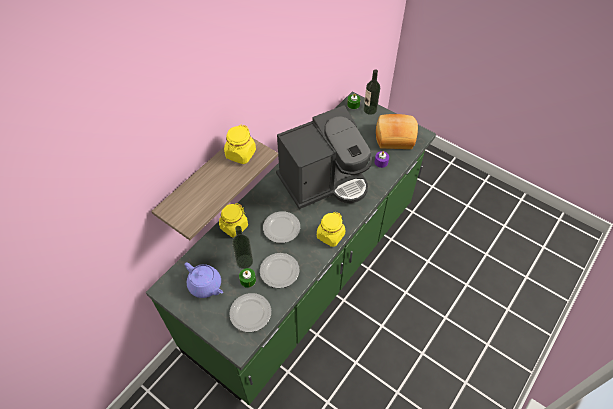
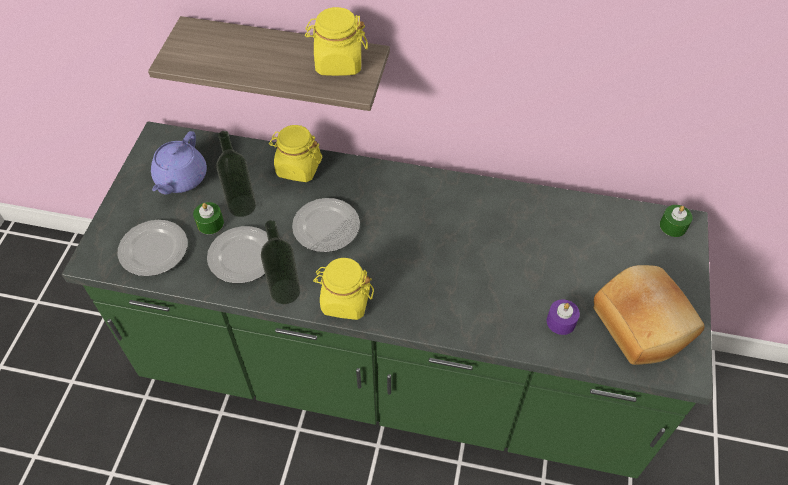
camera: 65 degrees right, 0 degrees up
(324, 181) = (457, 248): coffee machine -> none
(370, 109) = (682, 257): bottle -> bottle (285, 291)

